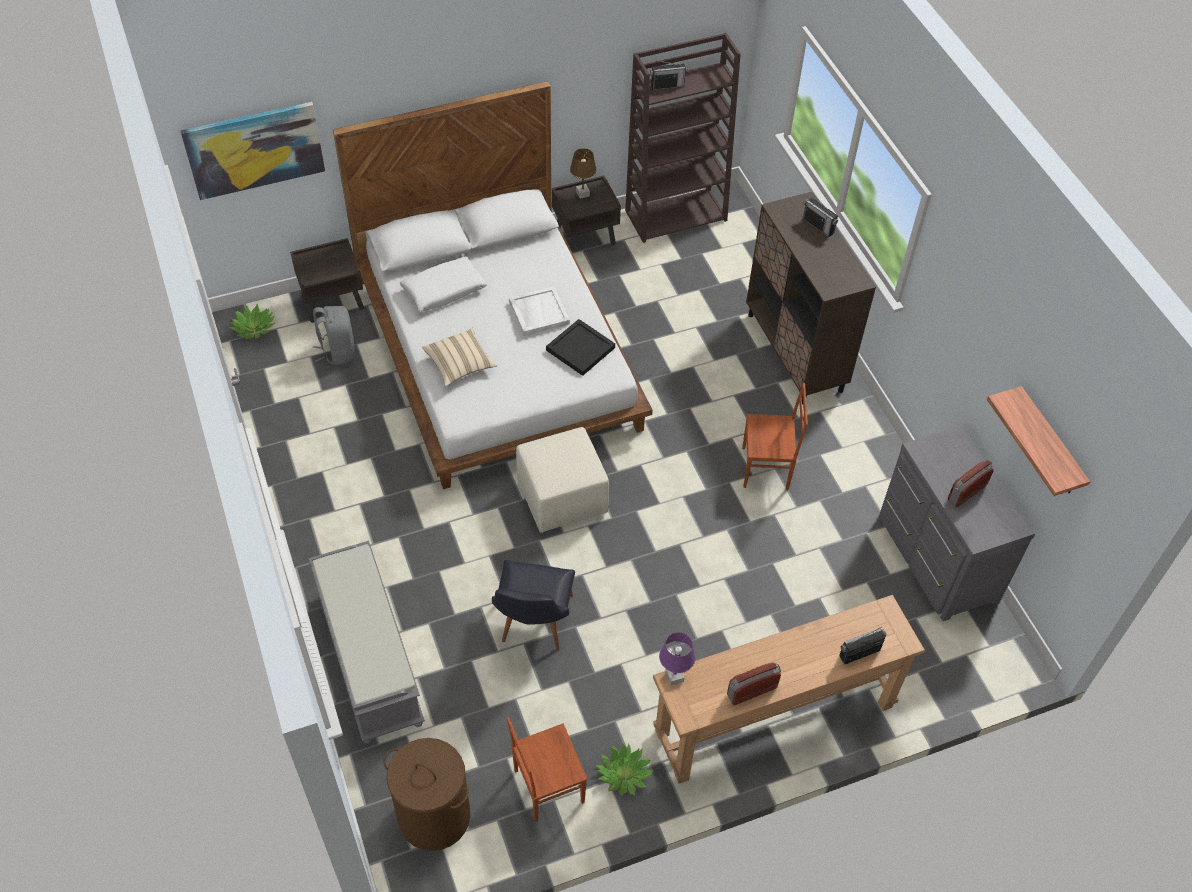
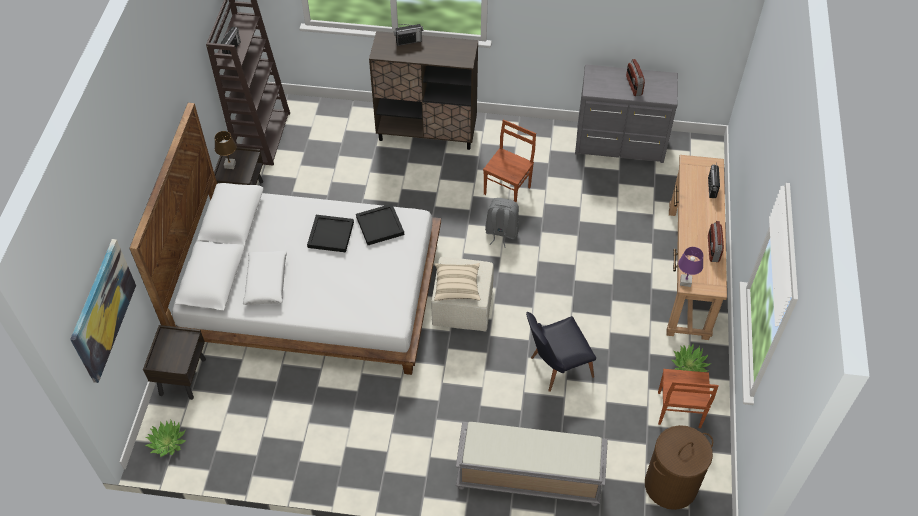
camera: 60 degrees left, 0 degrees up
(337, 351) = (235, 392): grey backpack -> grey backpack (501, 233)
(459, 364) = (345, 300): beige pillow -> beige pillow (457, 287)
(533, 625) = (555, 367): black chair -> black chair turned 120 degrees clockwise
(538, 312) = (330, 235): white tray -> black tray
(1049, 444) = (666, 17): shelf -> none

